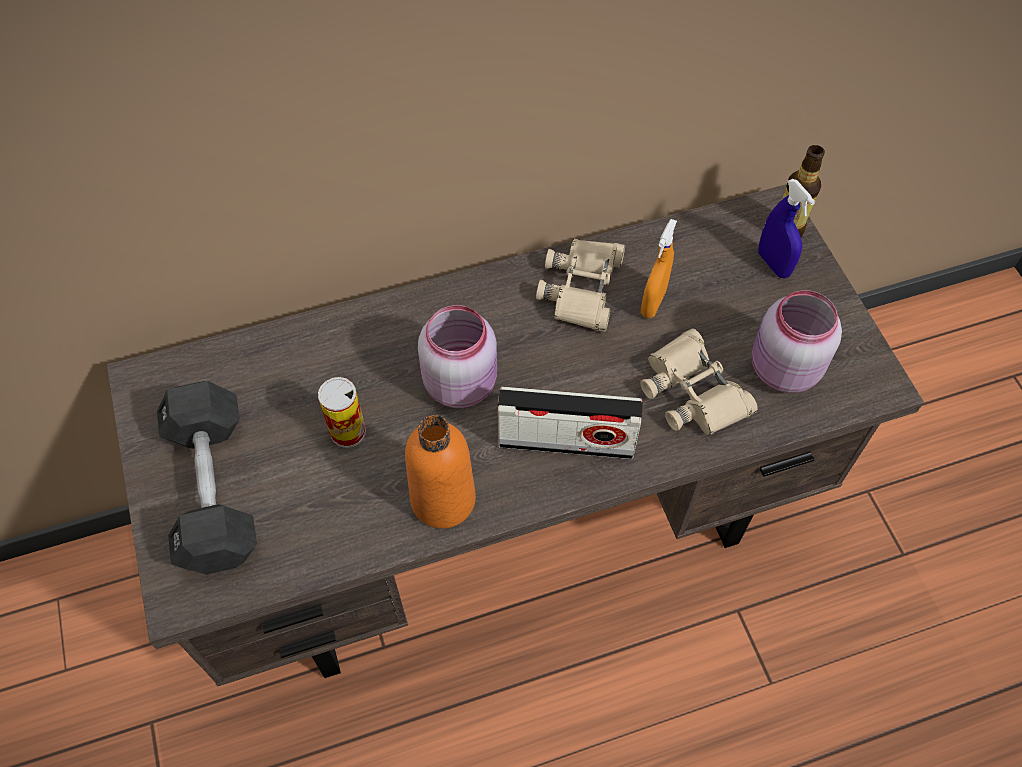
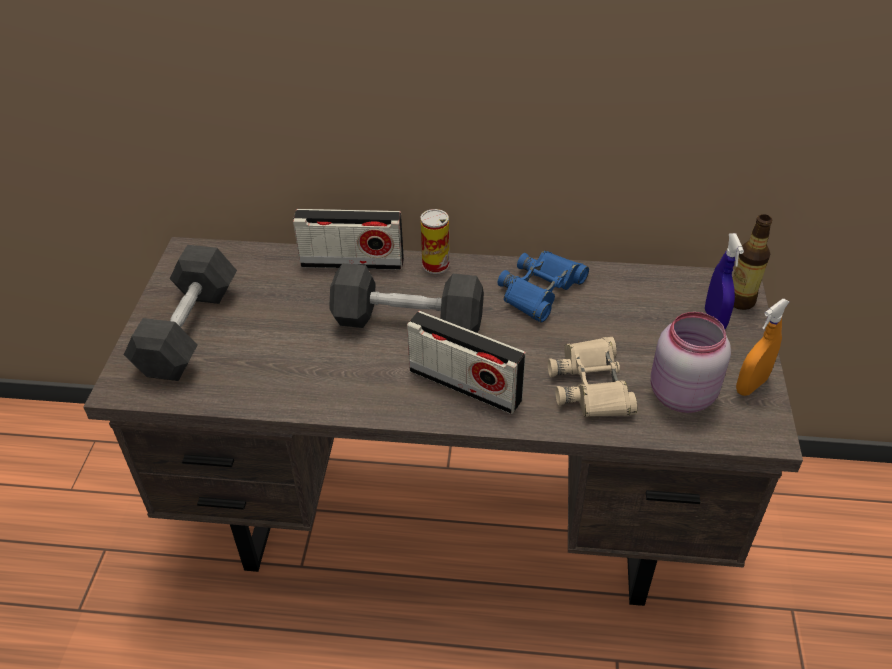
camera: 25 degrees right, 15 degrees down
(348, 432) = (304, 326): can -> can (435, 265)
(353, 324) = (352, 262): none -> radio
(443, 499) = (345, 391): orange bottle -> none
(461, 382) = (408, 321): pink jar -> black dumbbell
(582, 288) = (540, 290): beige binoculars -> blue binoculars
(653, 303) = (593, 316): orange spray bottle -> orange spray bottle (751, 385)

